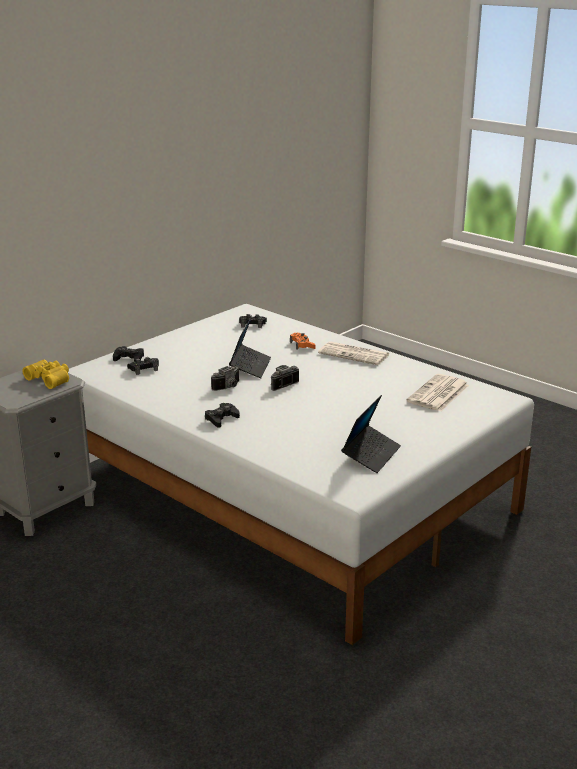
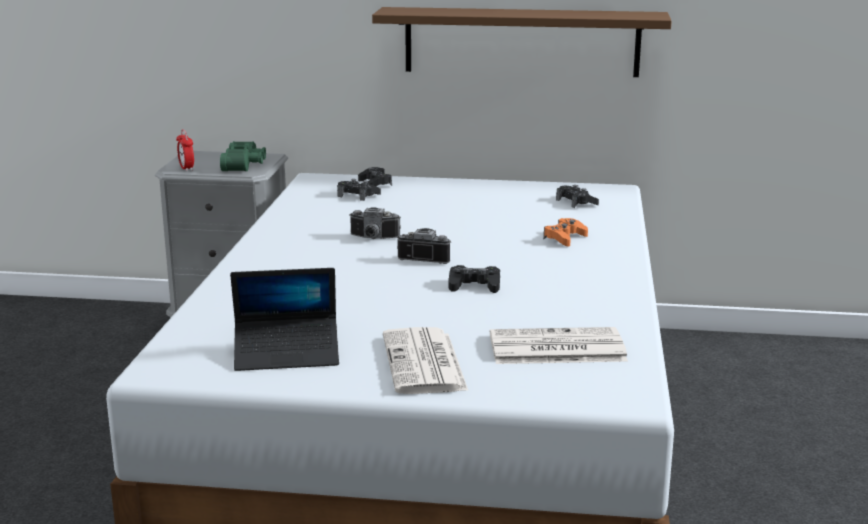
camera: 55 degrees right, 5 degrees down
(21, 398) = (186, 168): none -> alarm clock
(50, 379) = (245, 165): yellow binoculars -> green binoculars
(176, 231) = (521, 42): none -> brown shelf
(221, 419) = (281, 257): black game controller -> black game controller (474, 285)
(250, 366) = (450, 232): laptop -> none
(355, 354) = (594, 269): newspaper -> newspaper (425, 363)

